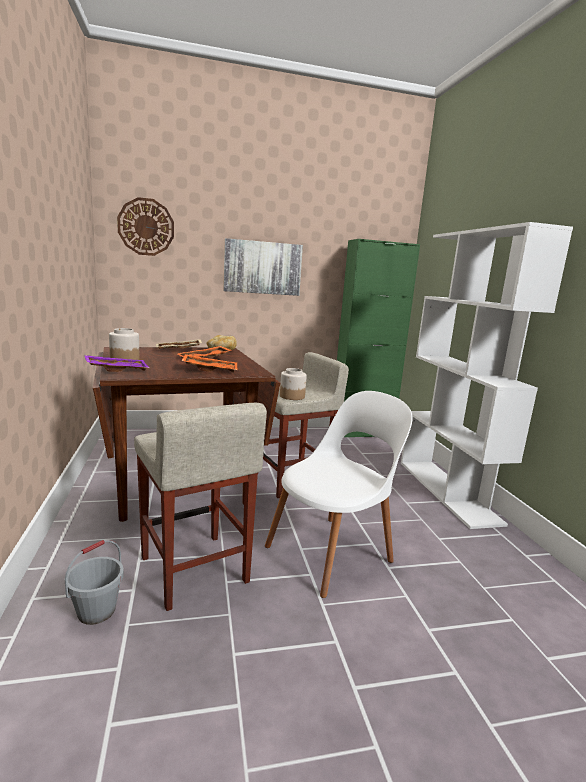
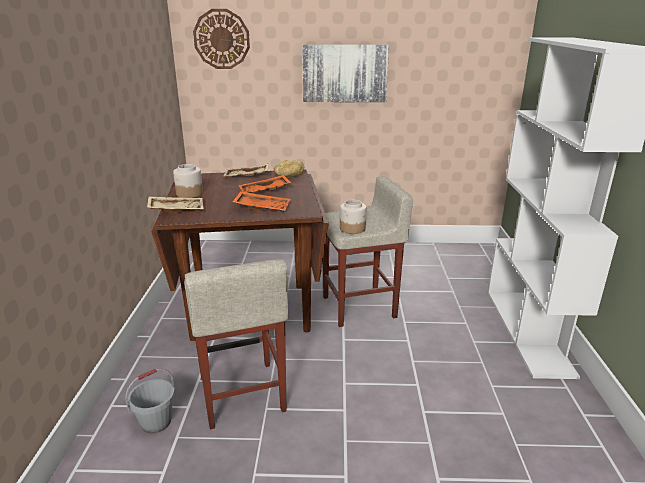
camera: 15 degrees right, 10 degrees up
(117, 369) = (176, 210): purple tray -> beige tray
(332, 552) = (373, 389): white chair -> none
(361, 433) = (457, 251): green cabinet -> none

